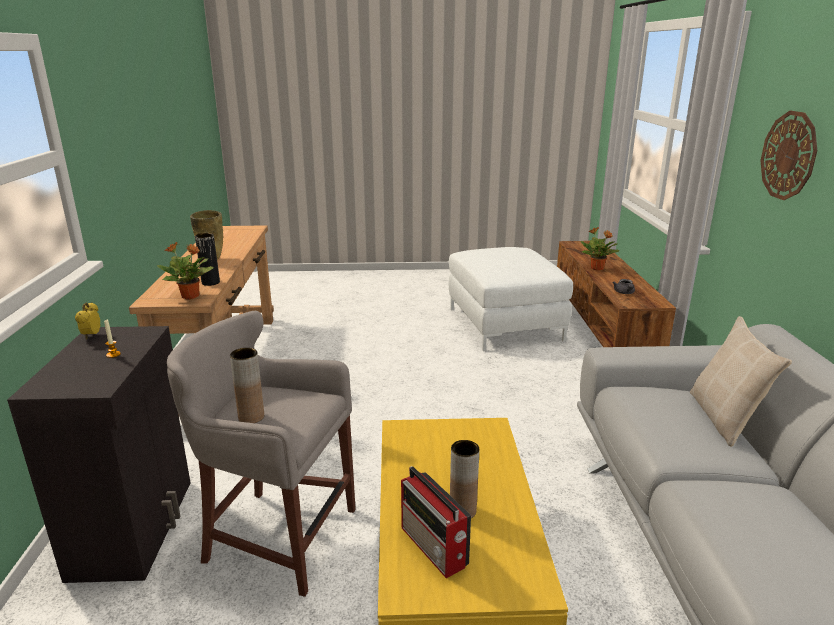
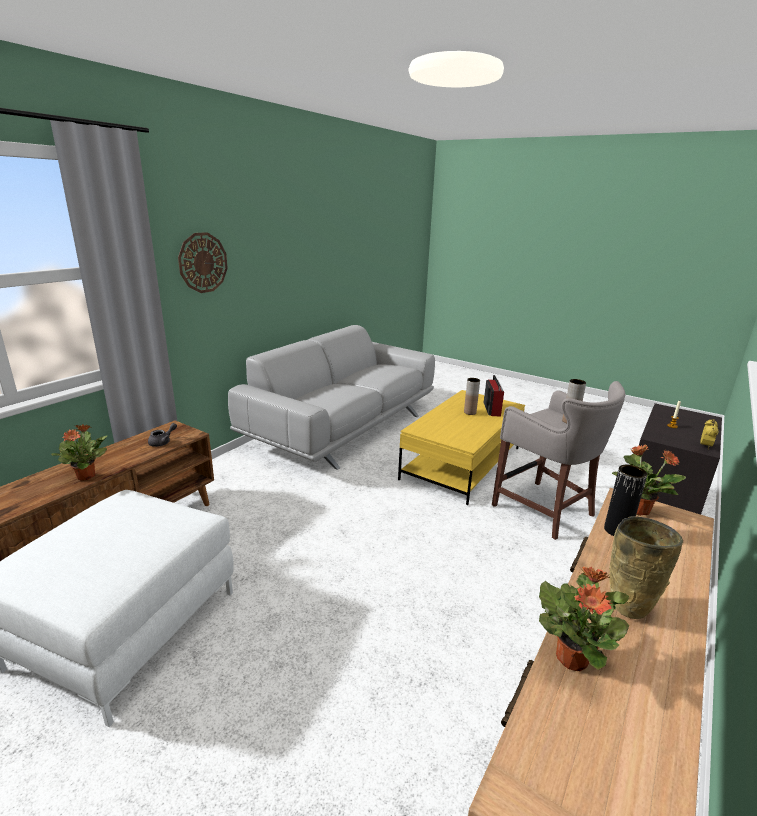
camera: 145 degrees left, 0 degrees up
(239, 245) = (572, 657): none -> potted plant
(725, 418) = (310, 391): beige pillow -> none

